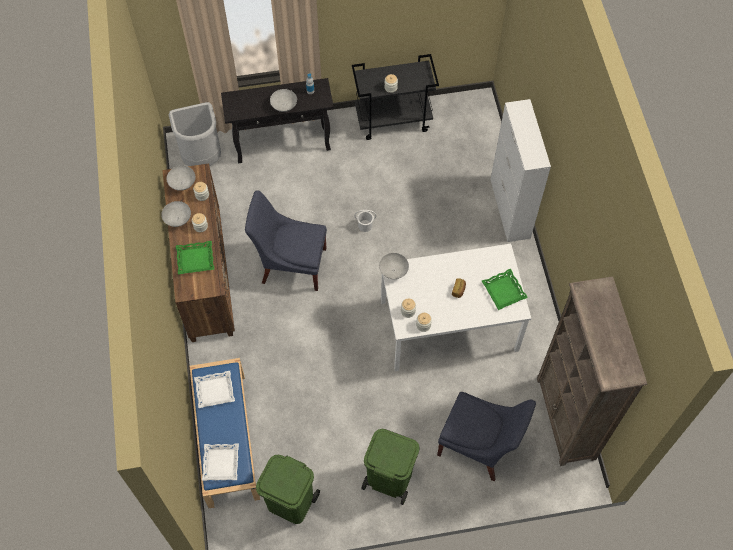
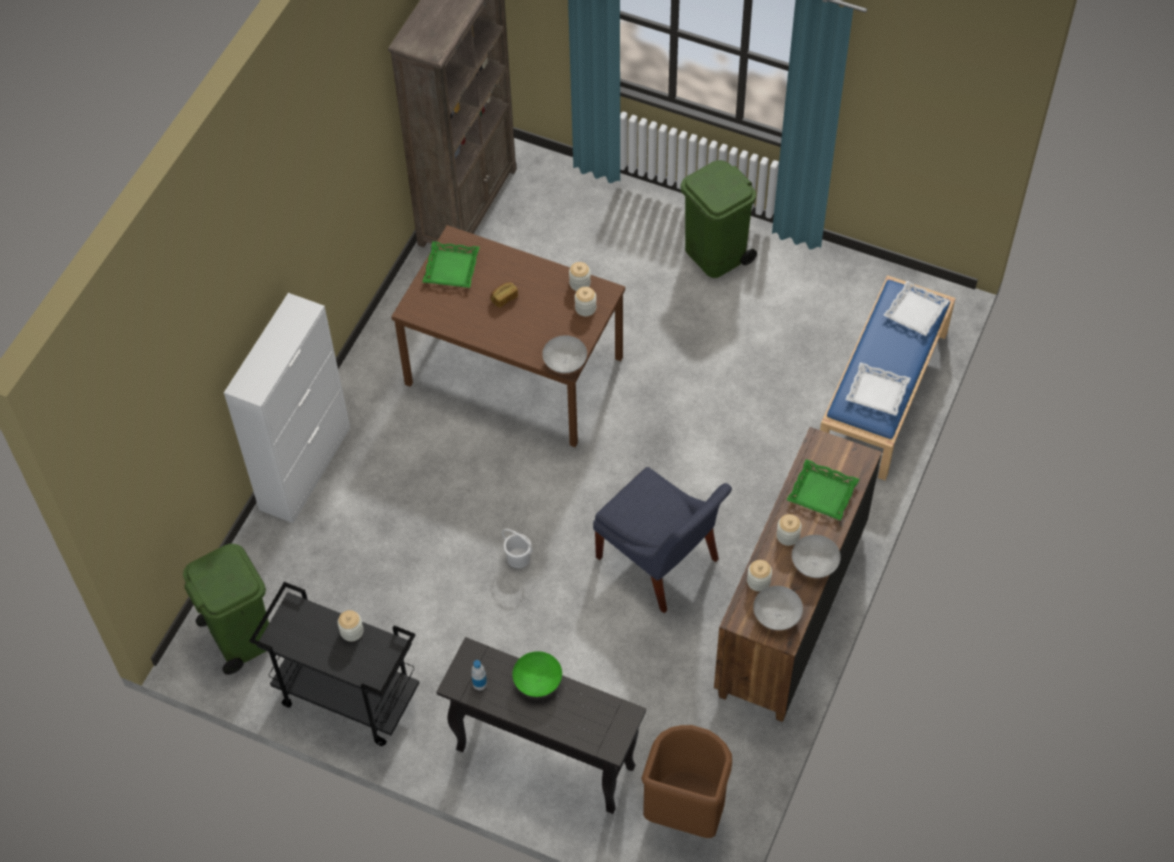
camera: 145 degrees left, 5 degrees down
(202, 158) = (685, 810): grey trash can -> brown trash can
(284, 106) = (537, 681): grey bowl -> green bowl
(291, 502) = (845, 289): green trash can -> green trash can (240, 635)
(449, 324) = (512, 371): white dining table -> brown dining table
(479, 446) = (588, 231): blue chair -> none

